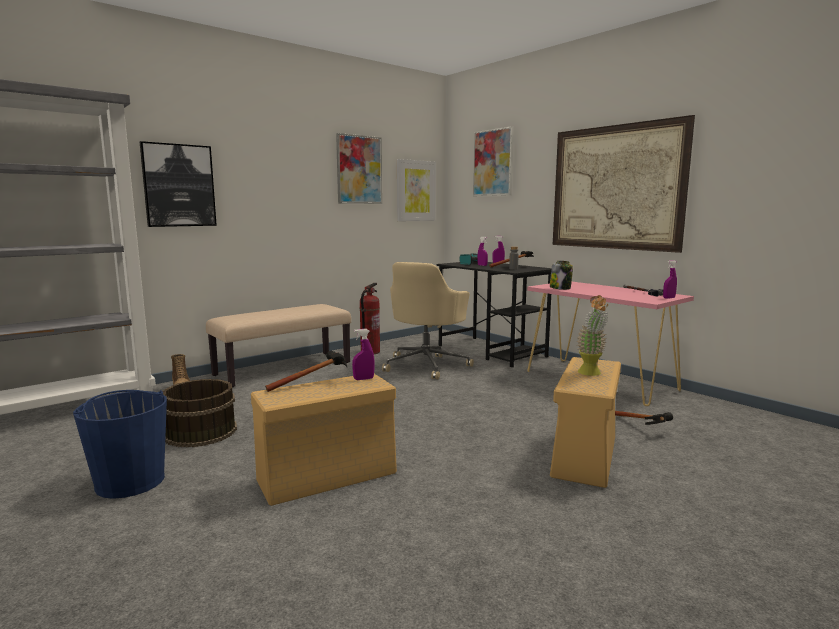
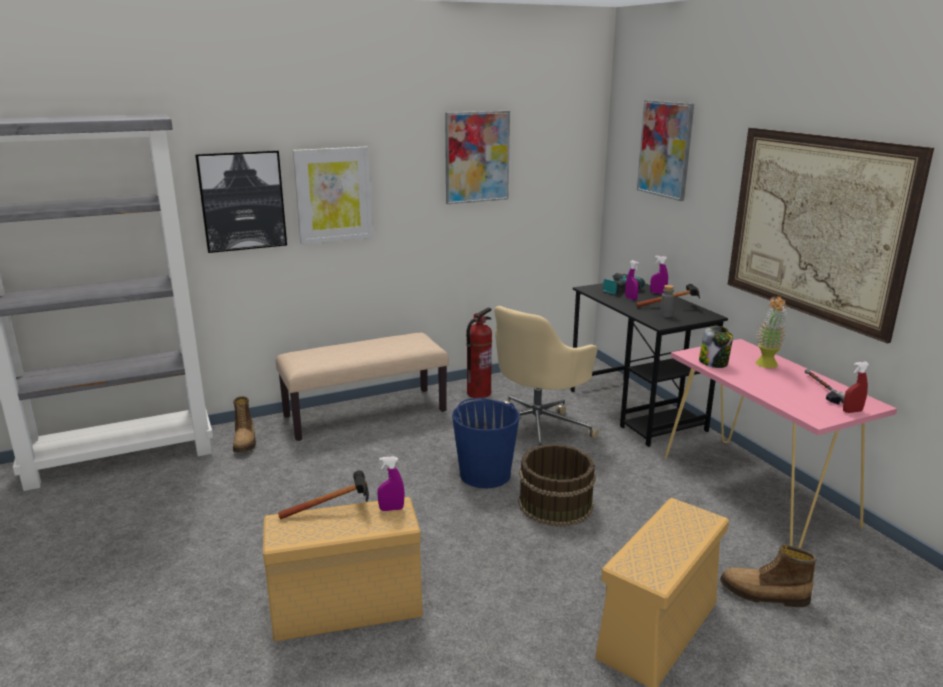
camera: 15 degrees right, 10 degrees up
(130, 481) = (156, 578): blue bucket -> blue bucket (485, 474)
(200, 432) = (242, 512): brown bucket -> brown bucket (554, 504)
(415, 191) = (560, 176): picture -> picture (333, 195)
(591, 374) = (669, 542): potted plant -> potted plant (767, 366)
(643, 429) = (764, 595): hammer -> boot
(669, 298) = (852, 411): purple spray bottle -> red spray bottle

